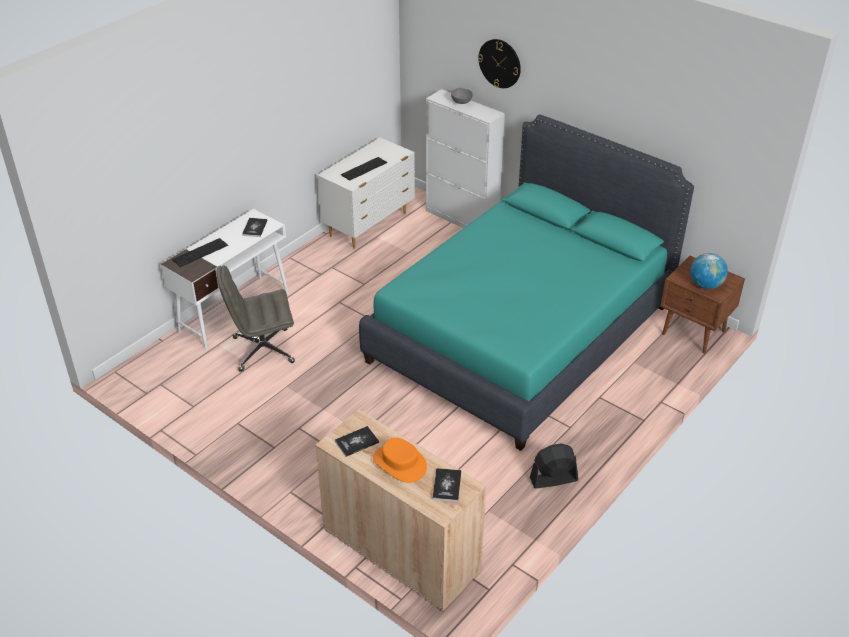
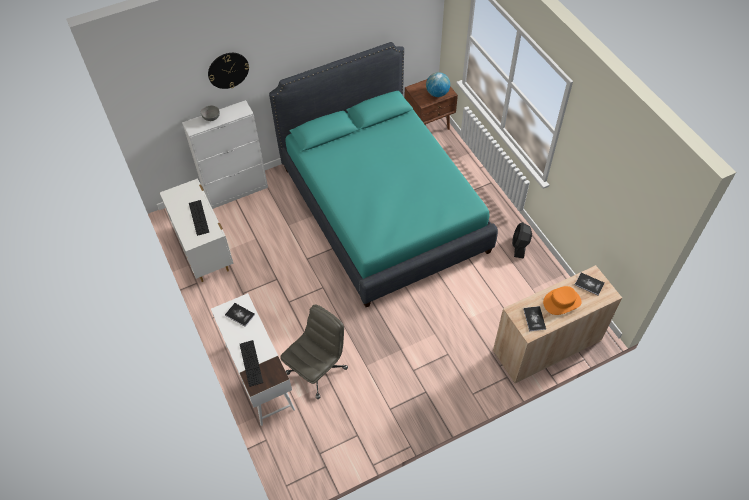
camera: 65 degrees left, 15 degrees up
(262, 350) = (317, 370): grey office chair -> grey office chair turned 150 degrees counterclockwise

